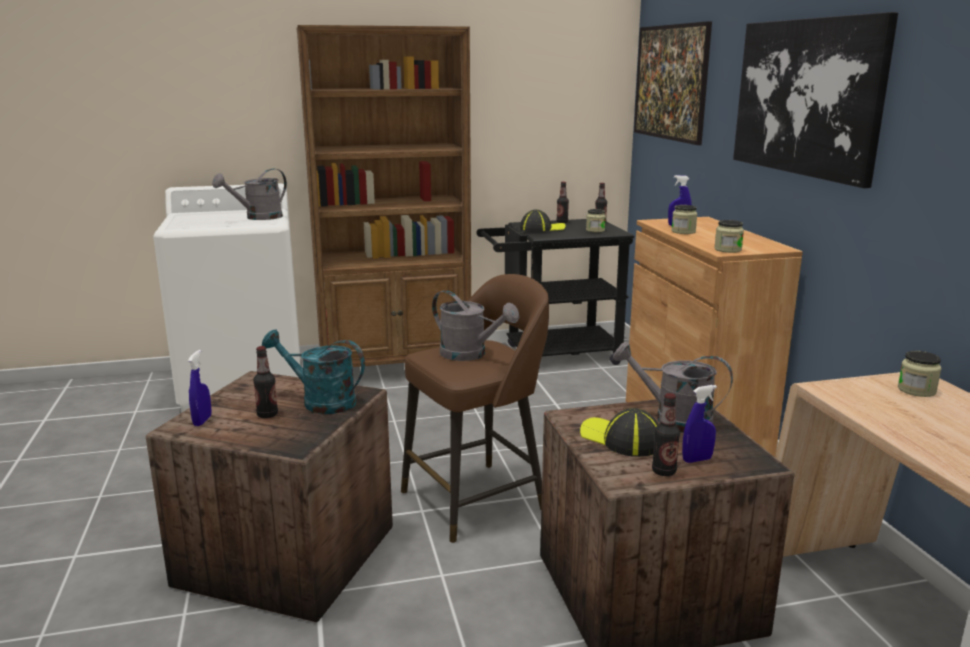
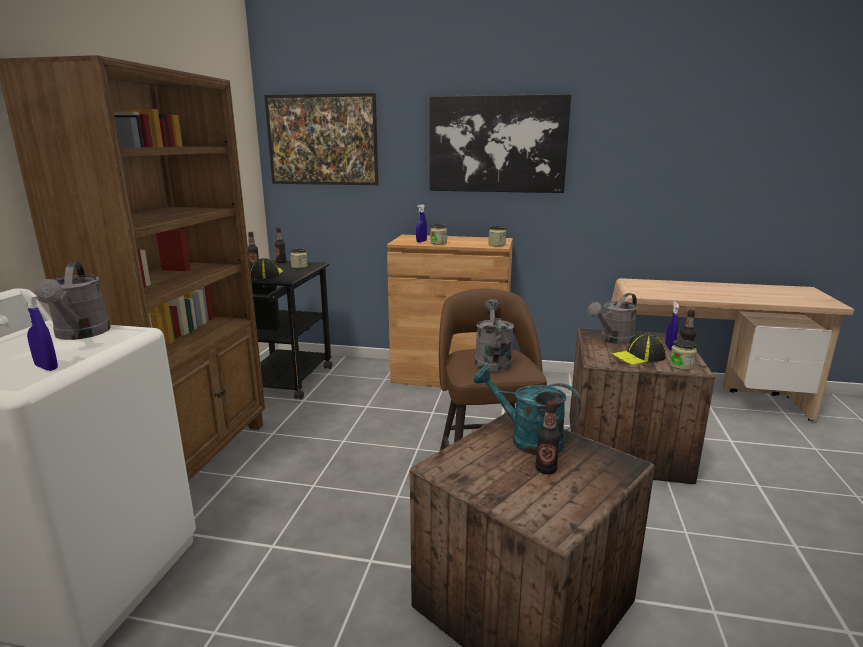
camera: 65 degrees left, 0 degrees up
(202, 421) = (545, 509): blue spray bottle -> blue spray bottle (46, 367)
(320, 402) = (527, 439): turquoise watering can -> turquoise watering can turned 75 degrees clockwise
(470, 355) = (492, 360): grey watering can -> grey watering can turned 60 degrees counterclockwise
(916, 390) = (647, 284): jar -> jar (681, 365)

